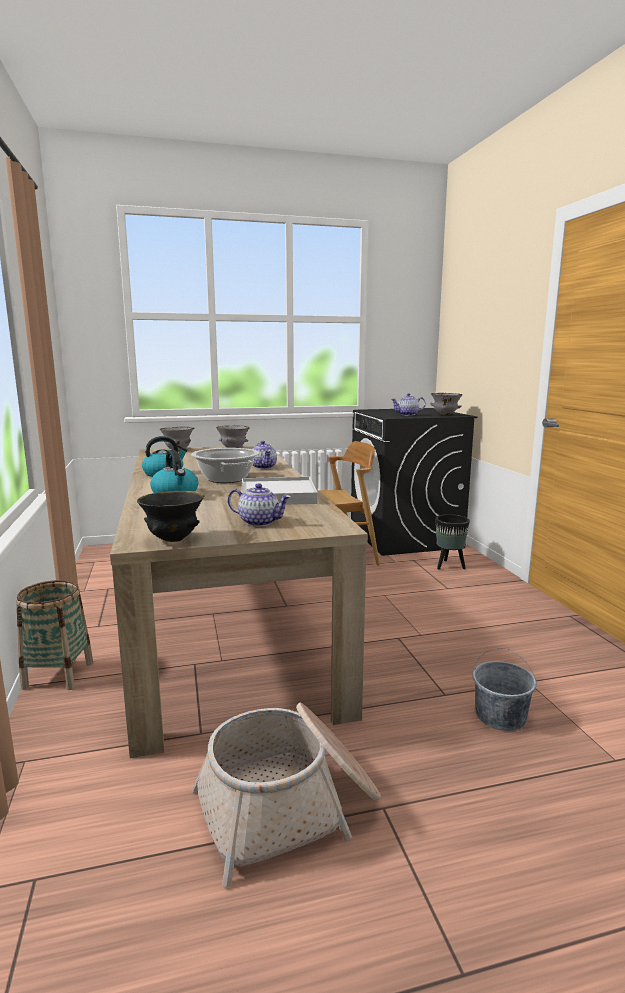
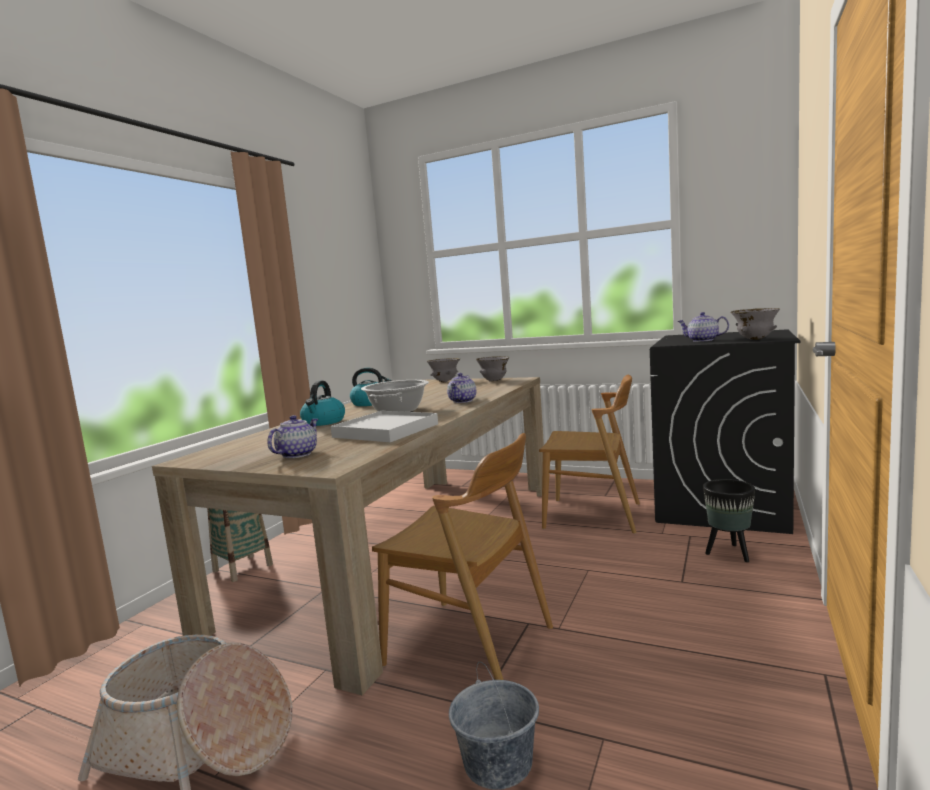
camera: 40 degrees right, 5 degrees down
(174, 540) = (207, 461): black bowl -> none
(260, 522) = (297, 454): teapot -> teapot turned 120 degrees counterclockwise
(384, 663) = (470, 646): none -> brown chair

